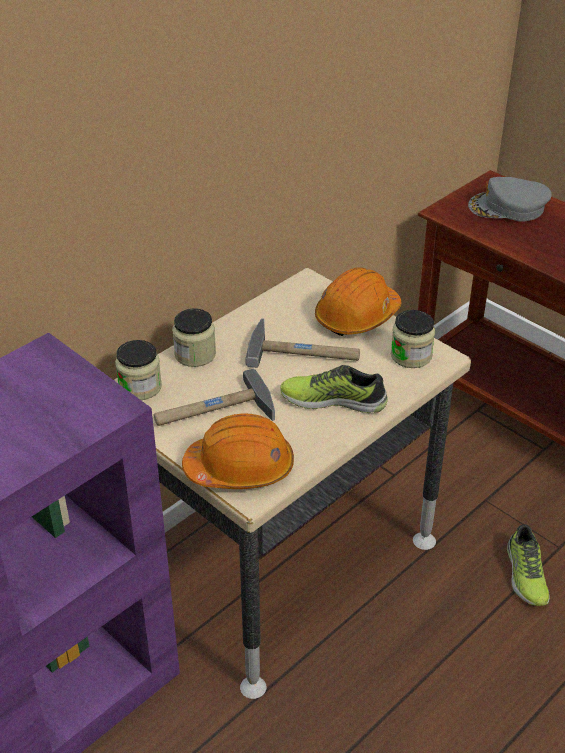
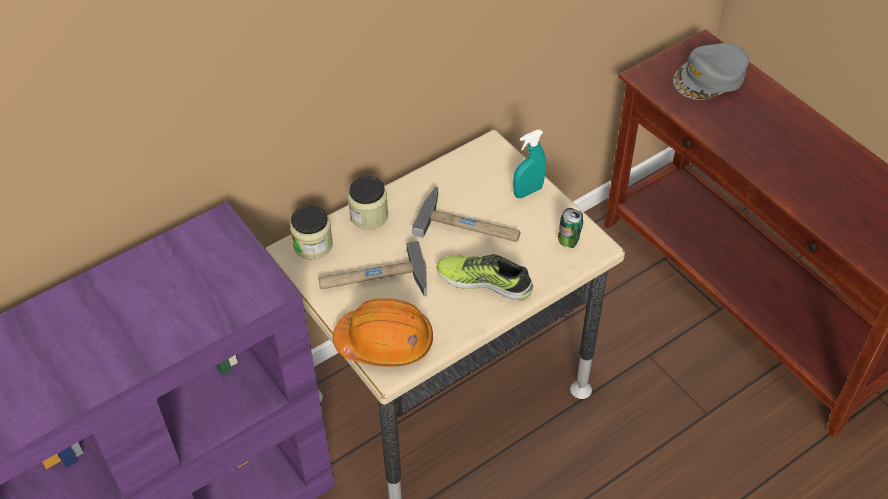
camera: 10 degrees right, 10 degrees up
(357, 316) = (528, 191): orange hard hat -> turquoise spray bottle
(411, 355) = (568, 241): jar -> can
(508, 207) = (710, 78): grey cap -> grey cap turned 45 degrees counterclockwise
(525, 574) = (667, 437): shoe -> none

